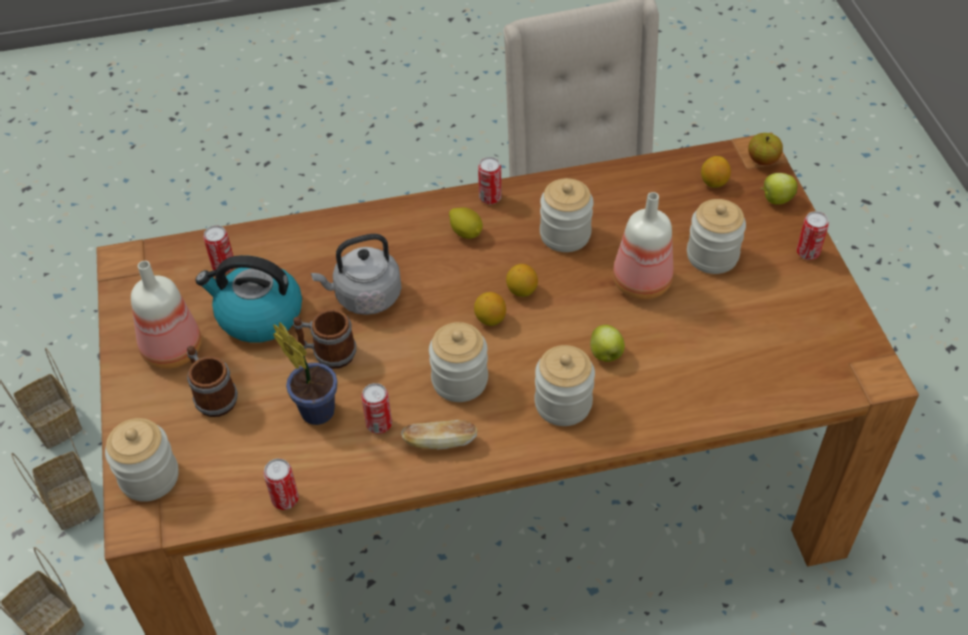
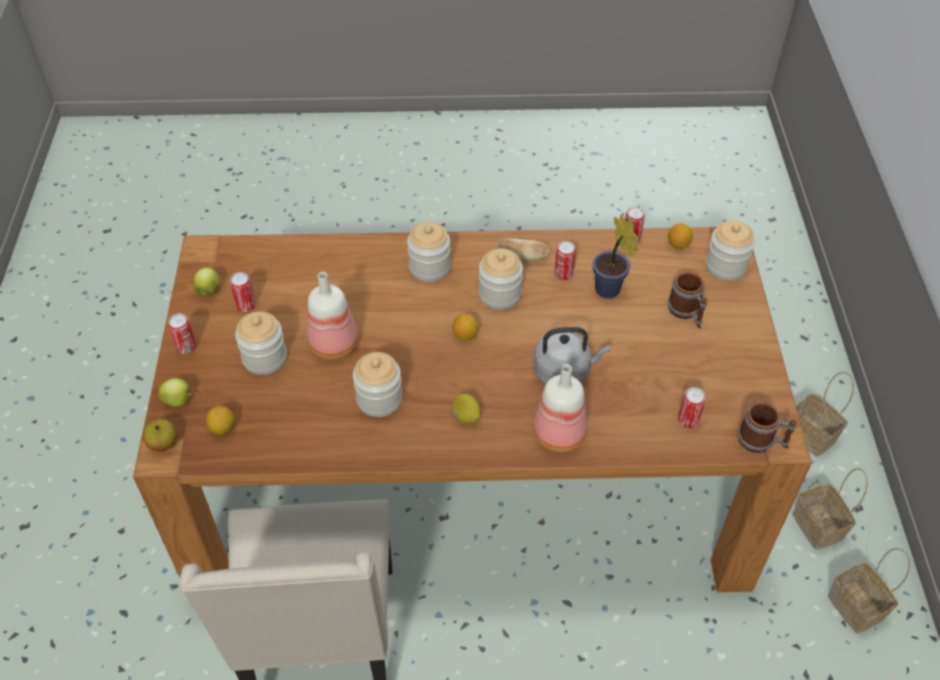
camera: 170 degrees left, 0 degrees up
(173, 351) = (722, 351): bottle -> bottle (558, 433)
(258, 315) = (654, 370): kettle -> none
(327, 353) = (598, 330): mug -> mug (762, 441)
(490, 198) = (435, 450): can -> can (246, 305)
(521, 291) = (433, 354): lemon -> lemon (678, 244)
(606, 355) = (386, 294): apple -> apple (209, 290)

